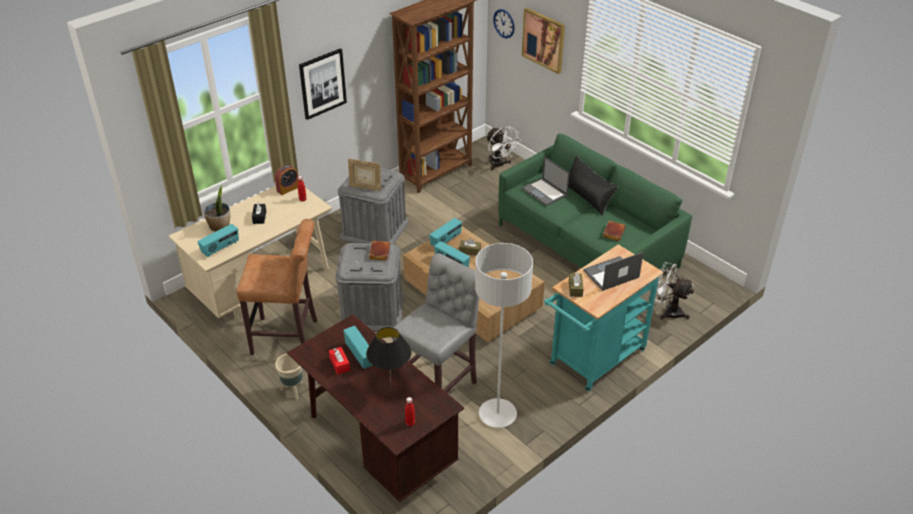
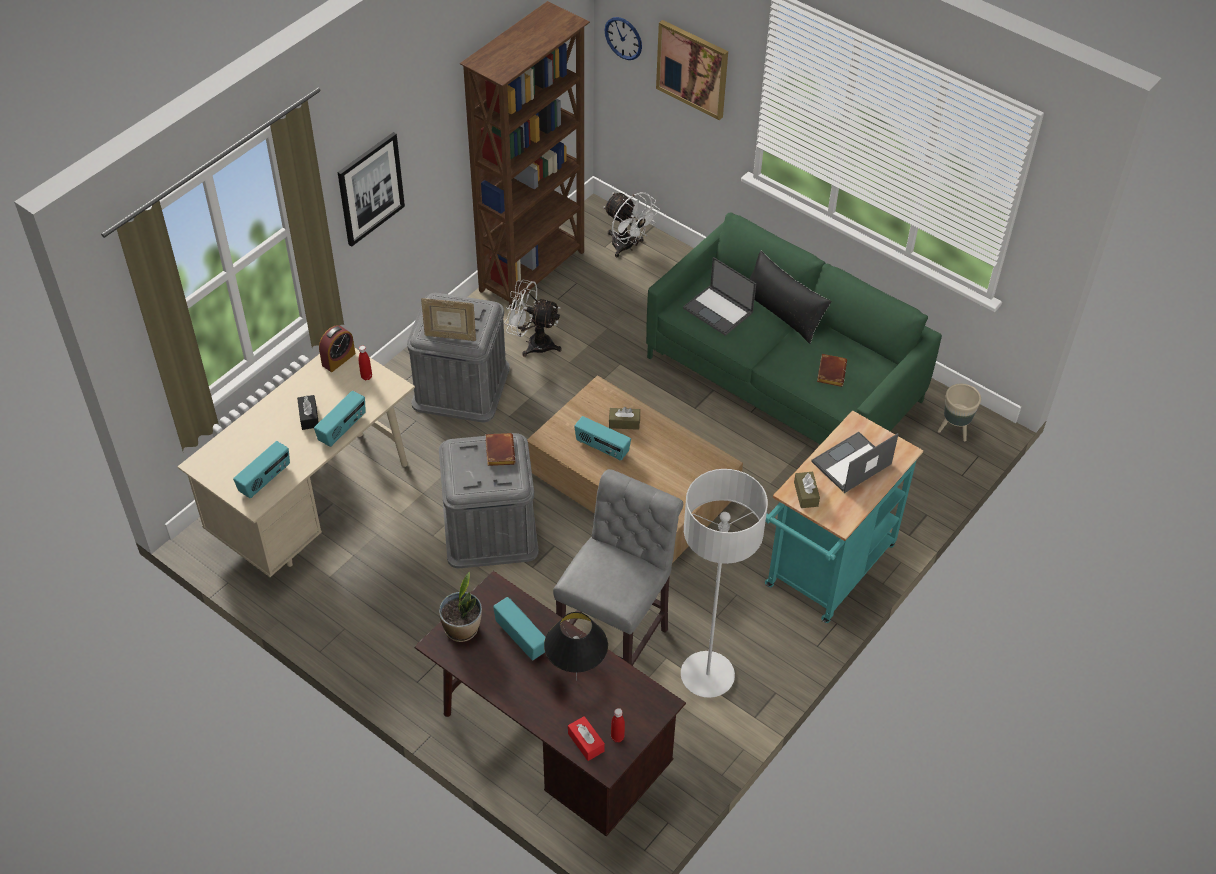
camera: 10 degrees left, 10 degrees up
(220, 227) = (253, 441): potted plant -> potted plant (462, 629)
(288, 337) = (377, 590): brown stool -> none
(293, 390) = (407, 676): beige planter -> beige planter (954, 430)
(339, 364) = (495, 656): red tissue box -> red tissue box (586, 742)
(446, 241) = (585, 408): radio -> radio (343, 429)
(667, 311) = (916, 477): white fan -> white fan (533, 343)

